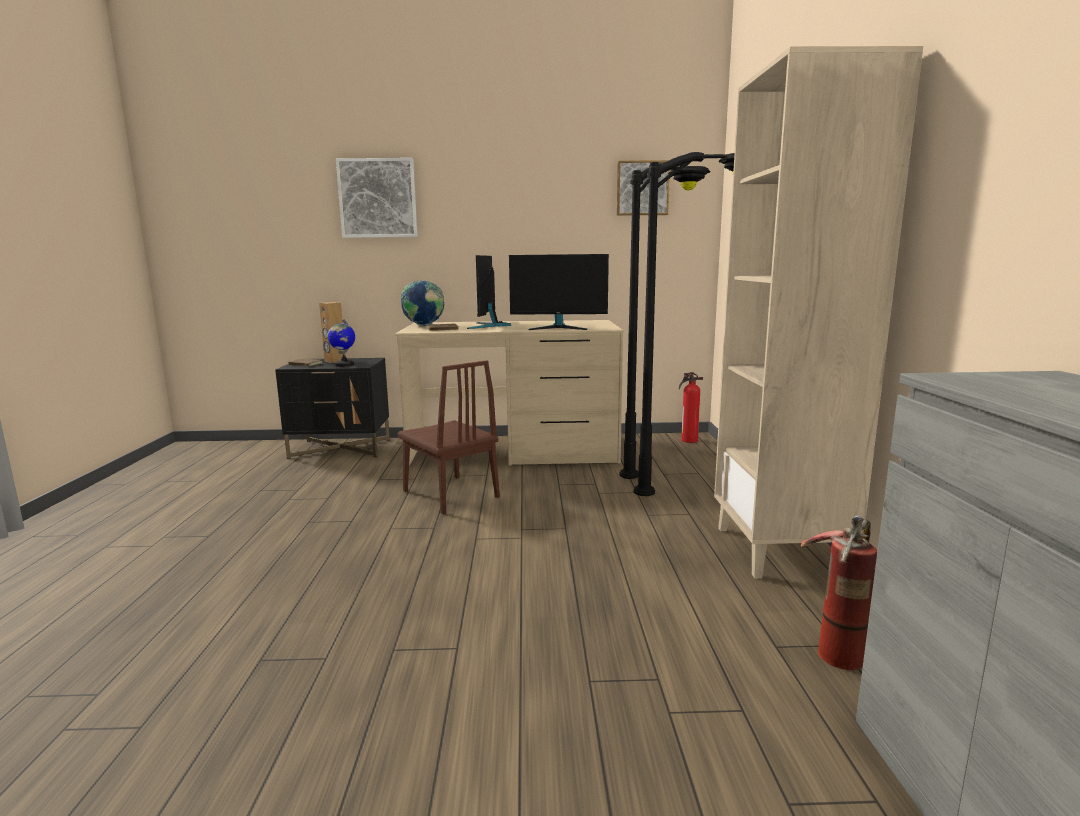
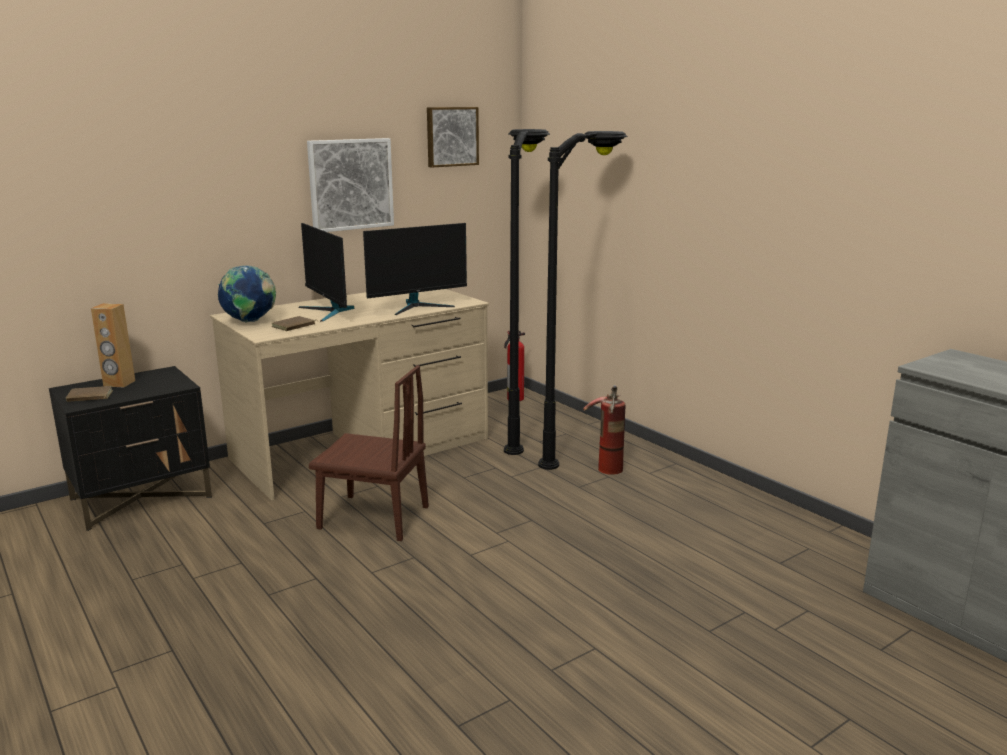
camera: 35 degrees left, 5 degrees up
(344, 365) = (151, 388): globe -> none
(378, 198) = (148, 156): picture -> picture (350, 184)
(780, 551) = (705, 490): beige bookcase -> none
(837, 646) = (809, 549): fire extinguisher -> fire extinguisher (606, 465)

